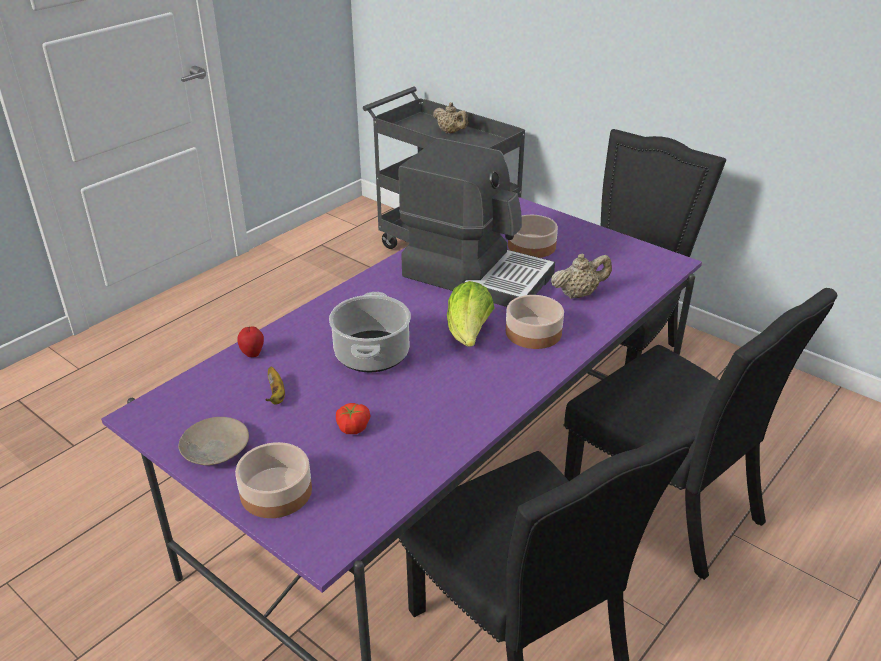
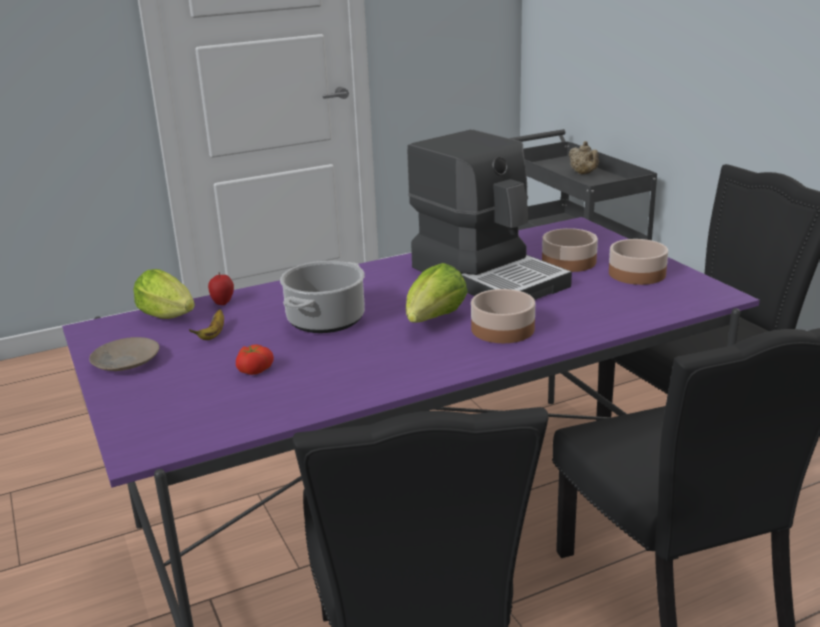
camera: 25 degrees right, 10 degrees down
(213, 383) = (170, 317): none -> lettuce
(276, 491) = (143, 402): bowl -> bowl (637, 273)
(578, 294) = (583, 306): beige teapot -> none

